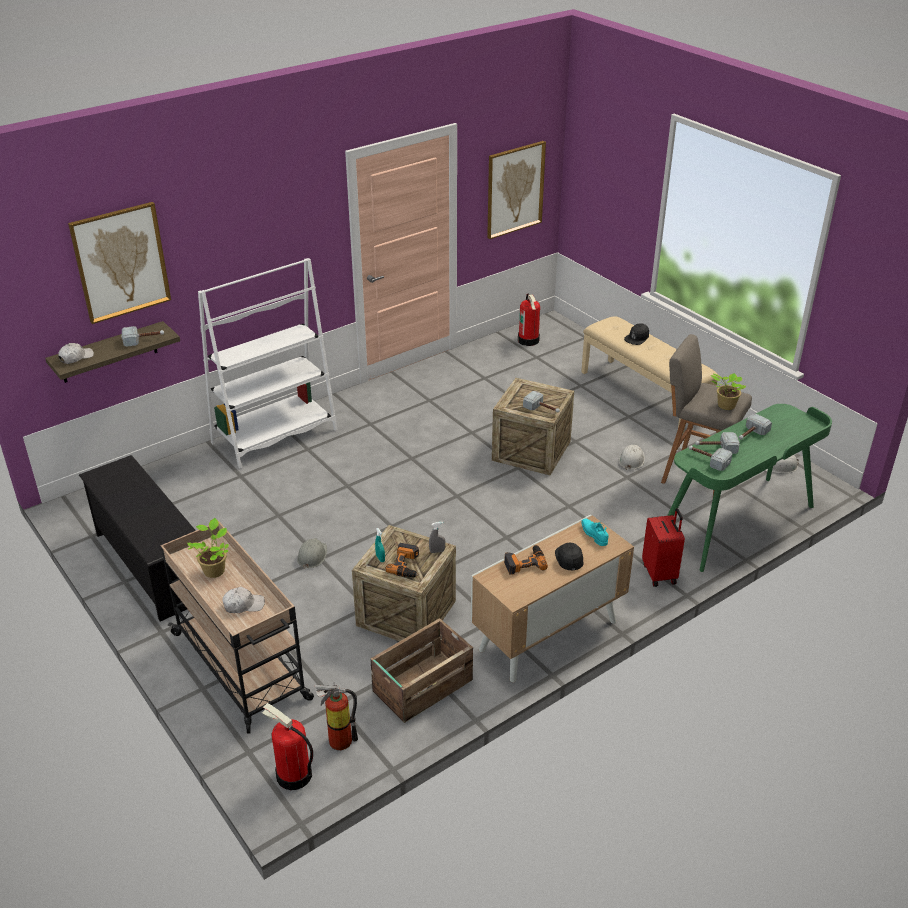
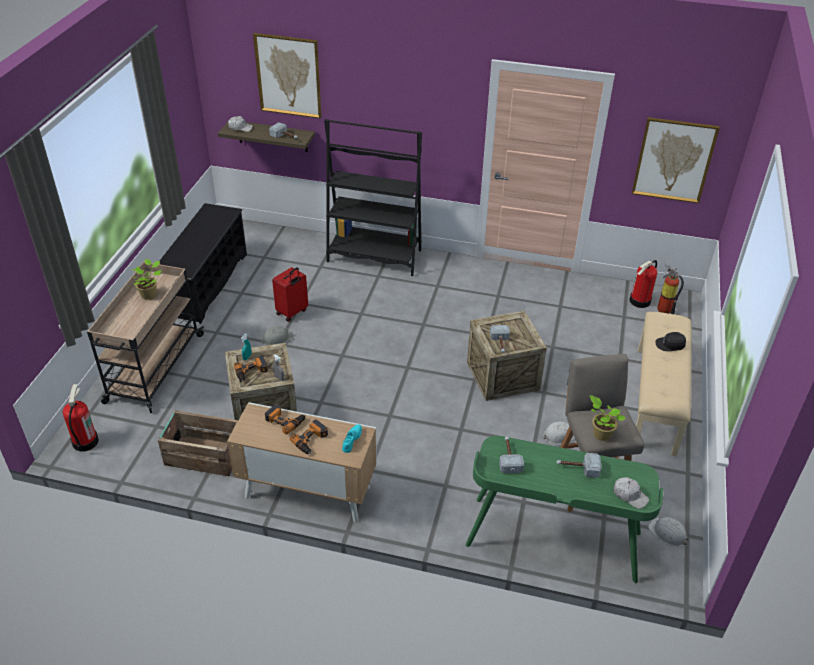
camera: 50 degrees right, 5 degrees up
(243, 605) = (128, 322): white cap -> white cap (630, 495)
(275, 436) = (374, 256): white bookcase -> black bookcase
(337, 739) = (127, 443): fire extinguisher -> fire extinguisher (663, 308)
(569, 558) = (311, 440): black cap -> power drill
(660, 574) = (437, 521): red suitcase -> red suitcase (292, 312)
(715, 448) = (531, 455): hammer -> none

